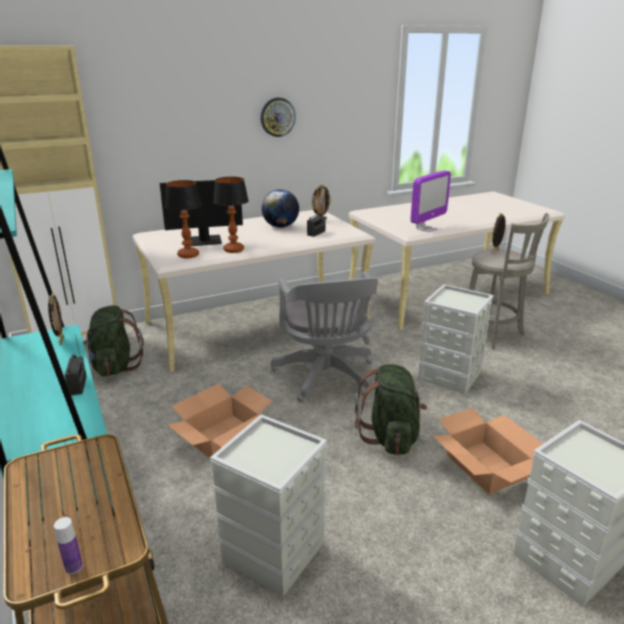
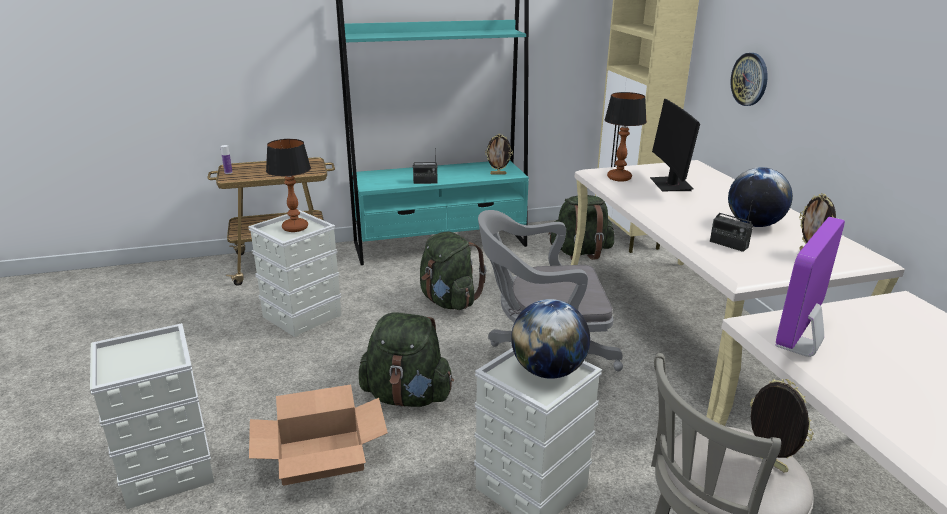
camera: 100 degrees right, 0 degrees up
(223, 437) = (449, 301): cardboard box -> green backpack
(234, 250) = (640, 196): table lamp -> table lamp (295, 228)
(277, 117) = (884, 70): wall clock -> wall clock (750, 79)
(426, 229) = (798, 345): monitor -> monitor turned 75 degrees clockwise
(453, 298) = (548, 371): none -> globe

